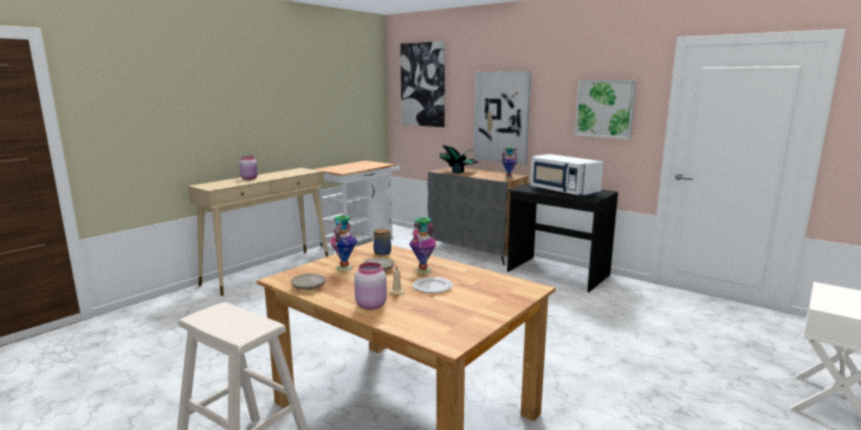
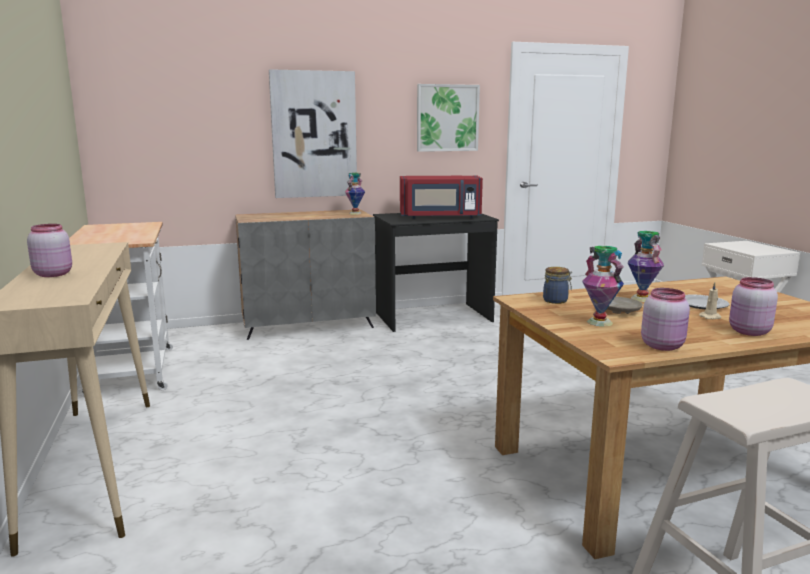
camera: 55 degrees left, 0 degrees up
(309, 287) = (663, 346): beige plate -> pink jar
(423, 84) = (162, 88): picture -> none
(457, 172) = (276, 218): potted plant -> none
(562, 191) = (440, 217): white microwave -> red microwave

